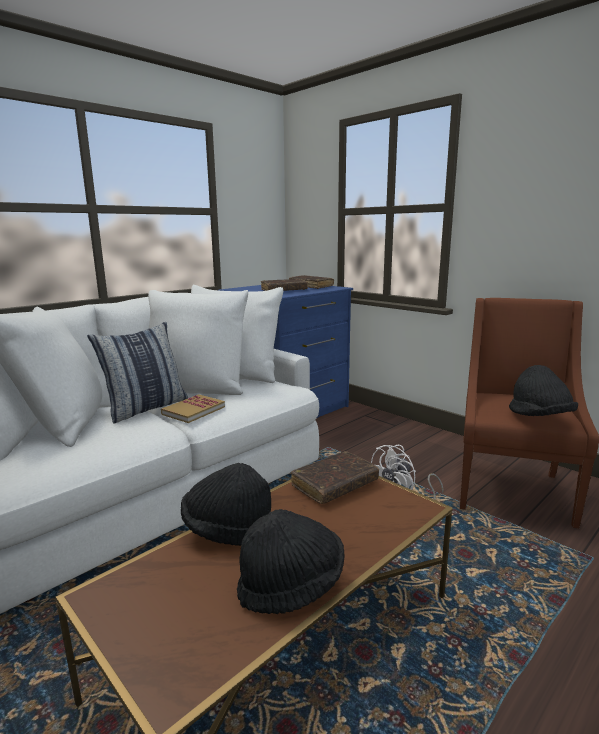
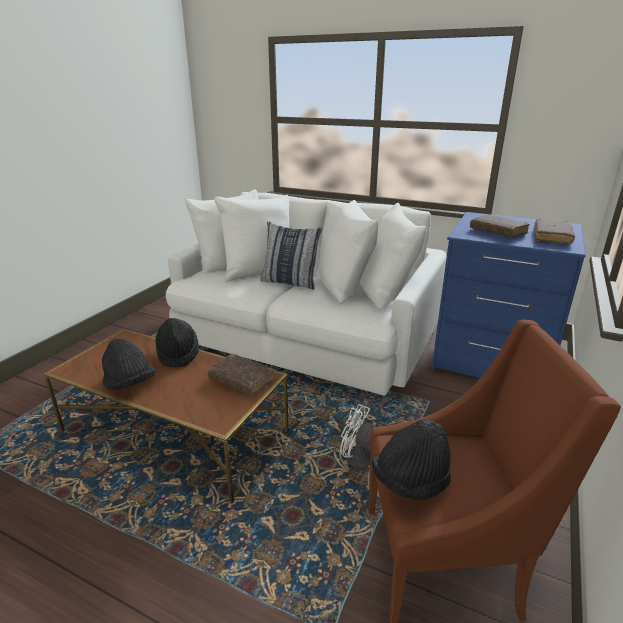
camera: 70 degrees right, 10 degrees up
(193, 410) = (296, 296): book -> none

